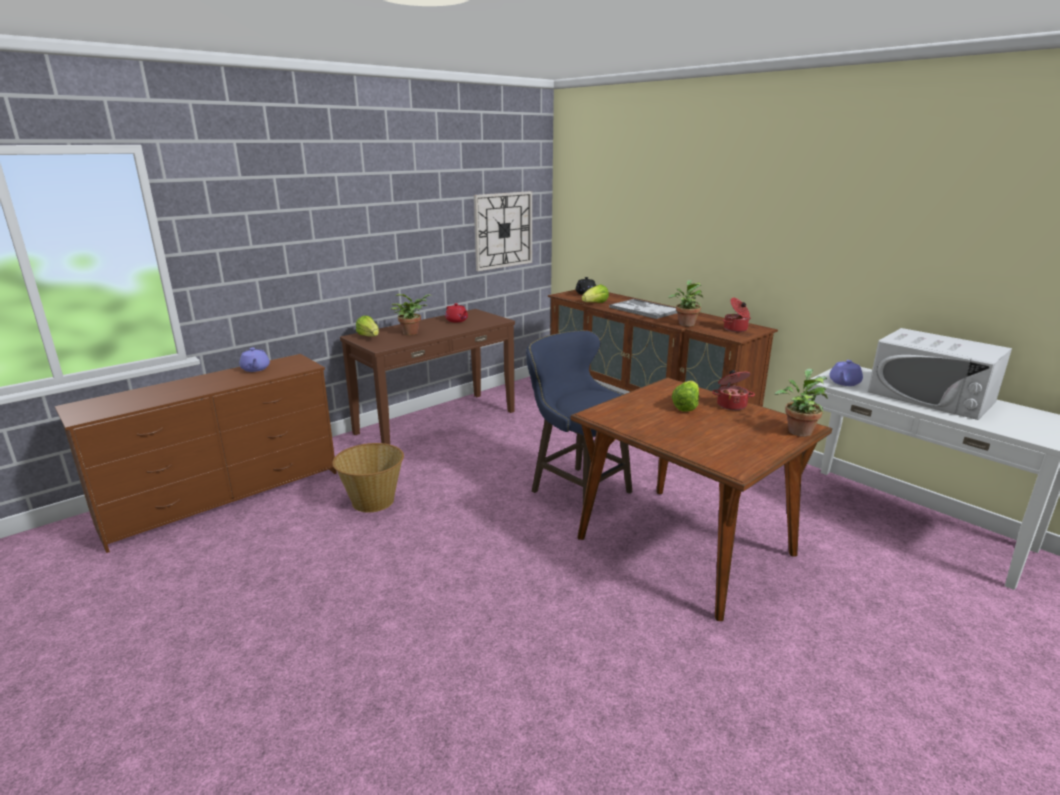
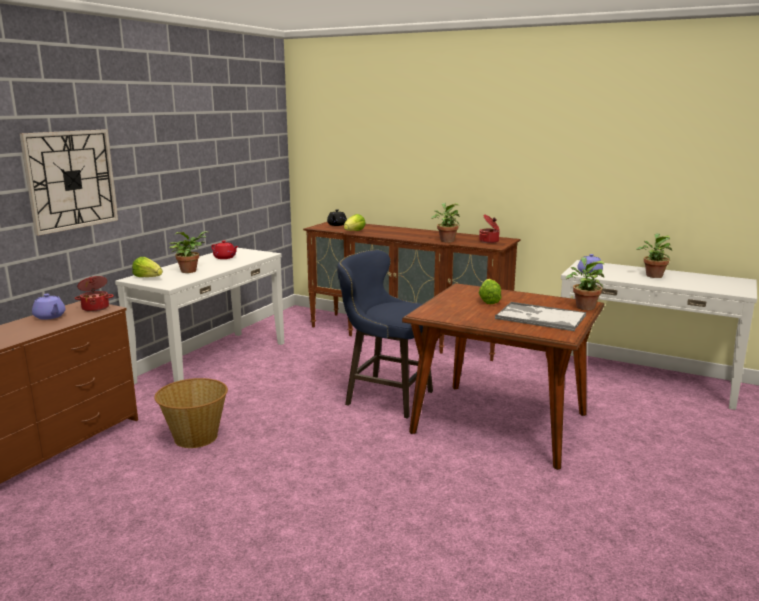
camera: 20 degrees left, 5 degrees down
(436, 422) = (212, 362): brown console table -> white console table
(503, 230) = (250, 170): wall clock -> wall clock (71, 180)
(644, 310) = (401, 233): tray -> tray (539, 317)
(731, 405) = (522, 296): cooking pot -> cooking pot (95, 307)
(930, 396) = (653, 275): white microwave -> potted plant

